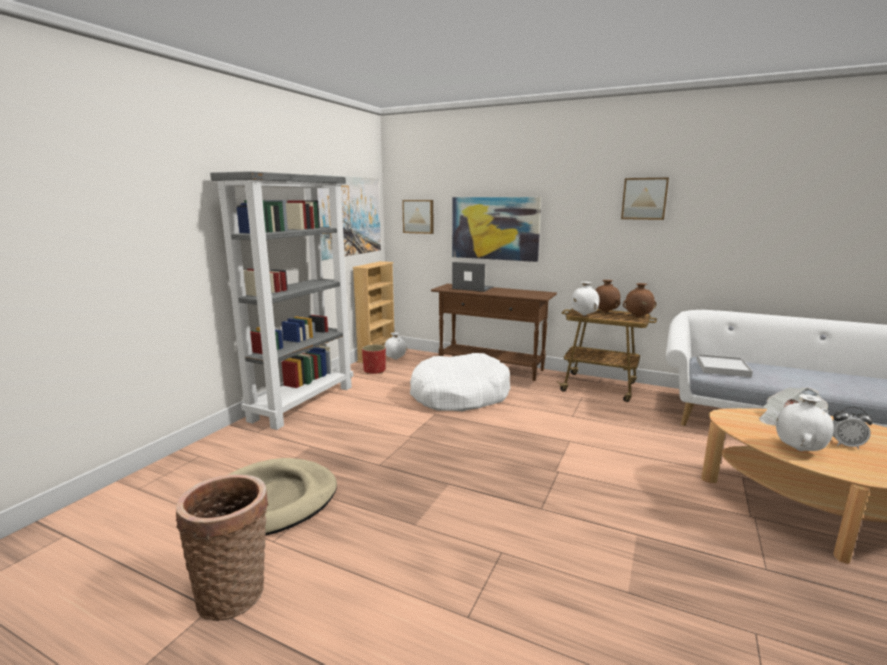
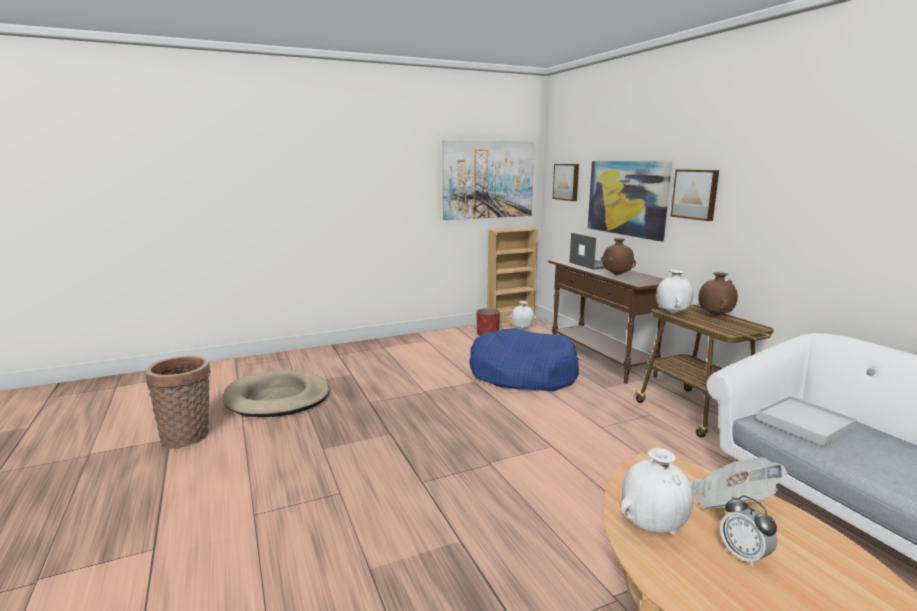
camera: 40 degrees right, 0 degrees up
(303, 402) = (396, 343): grey bookcase -> none
(459, 395) = (523, 374): white dog bed -> blue dog bed
(637, 317) = (745, 329): brown vase -> brown vase (616, 275)
(644, 198) = (787, 164): picture -> picture (695, 194)

